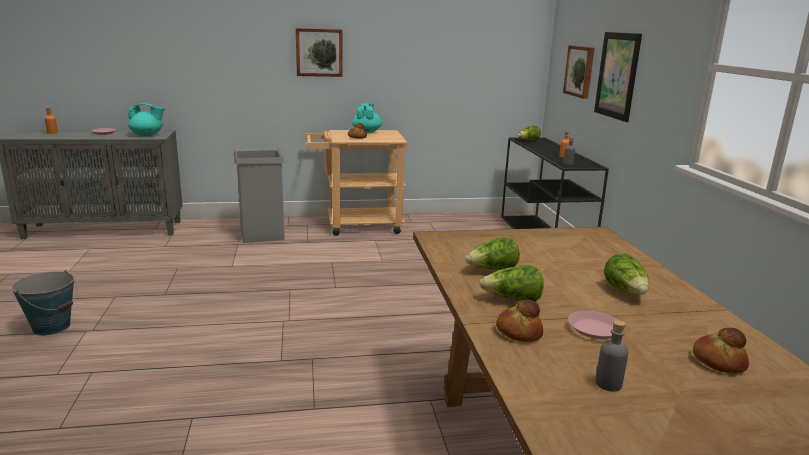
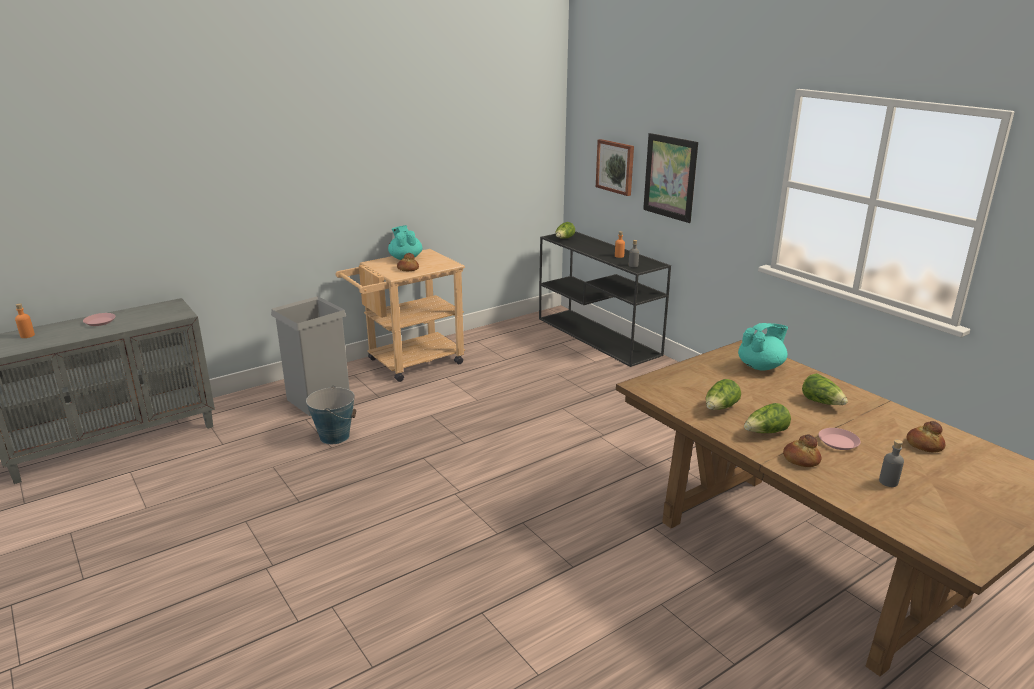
camera: 25 degrees left, 5 degrees up
(52, 327) = (221, 576): bucket -> bucket (334, 436)
(147, 135) = (163, 314): turquoise teapot -> turquoise teapot (761, 366)
(319, 52) = (340, 176): picture -> none

